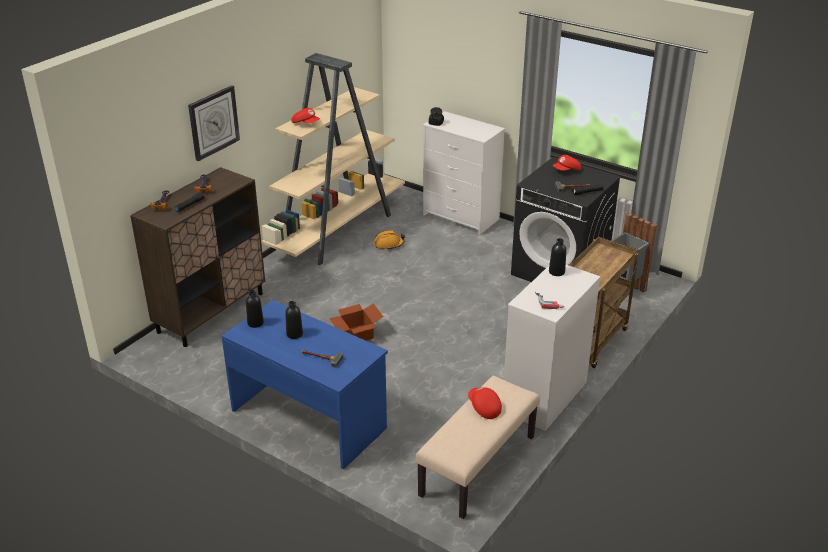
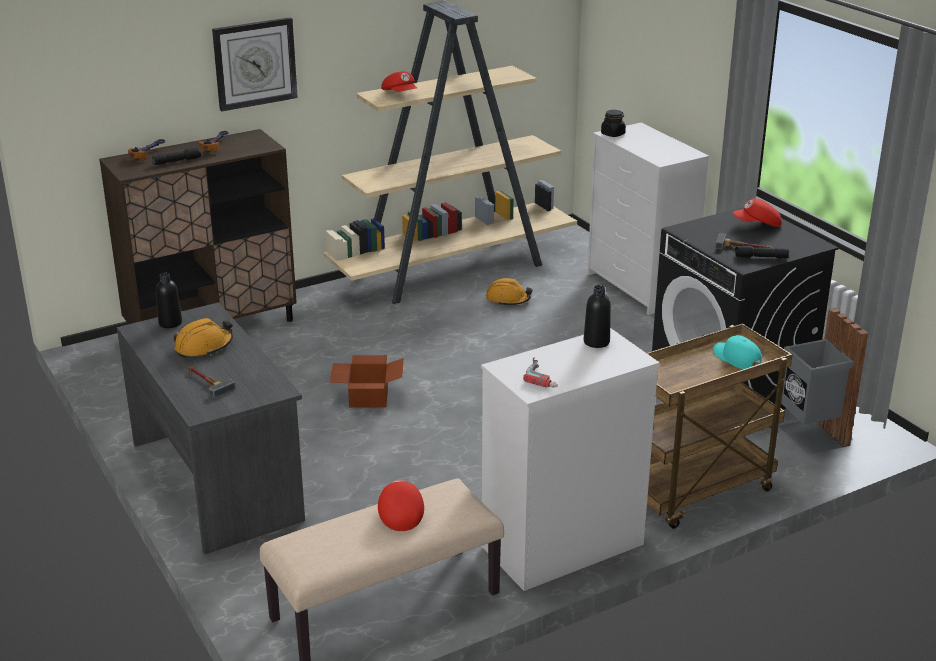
camera: 25 degrees right, 5 degrees down
(294, 334) = (204, 347): black bottle -> orange hard hat
(309, 418) = (218, 480): blue desk -> grey desk
(608, 259) = (736, 358): none -> turquoise cap

